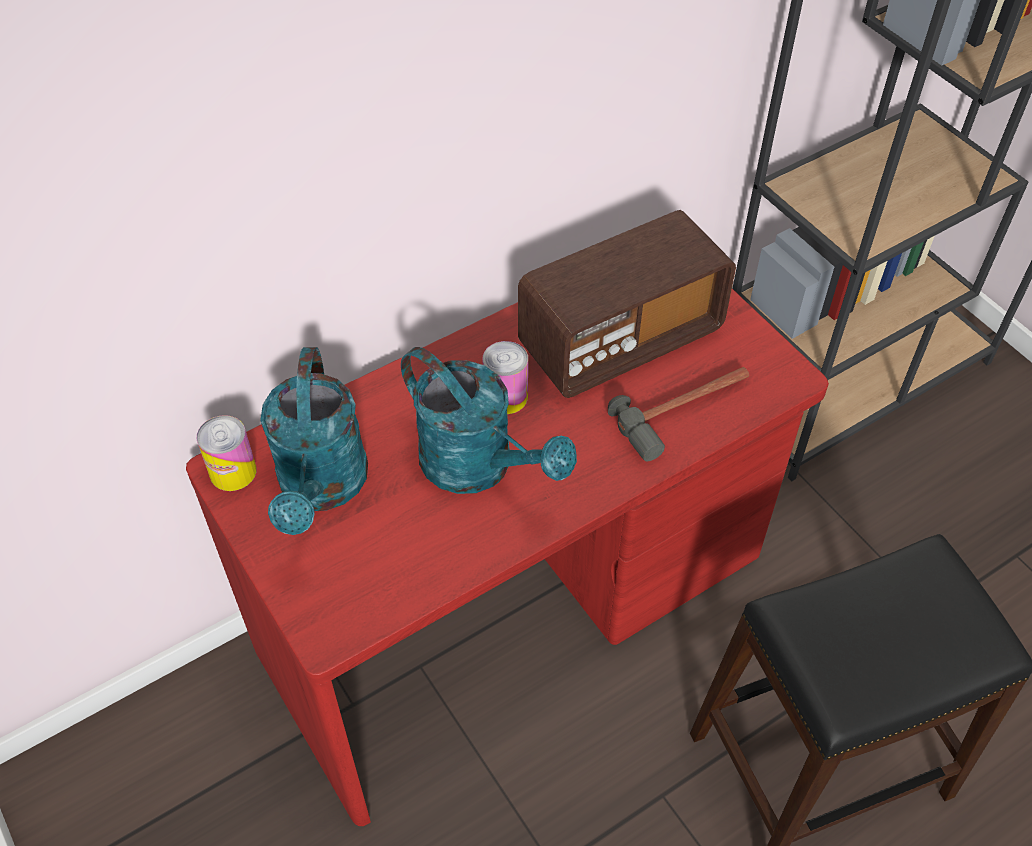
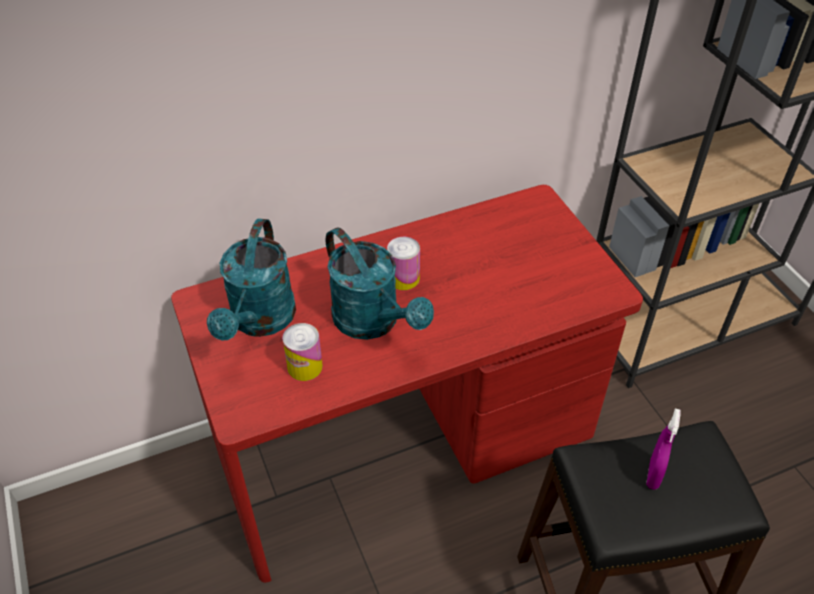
camera: 10 degrees right, 5 degrees down
(233, 471) = (202, 302): can -> can (305, 366)
(620, 340) = (494, 251): radio -> none
(685, 410) = (531, 304): hammer -> none
(881, 620) = (653, 474): none -> purple spray bottle

